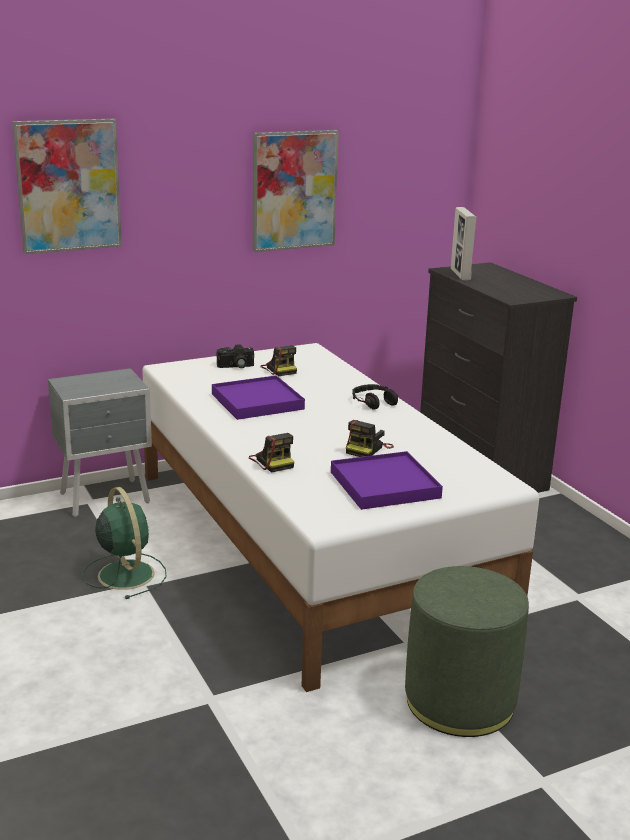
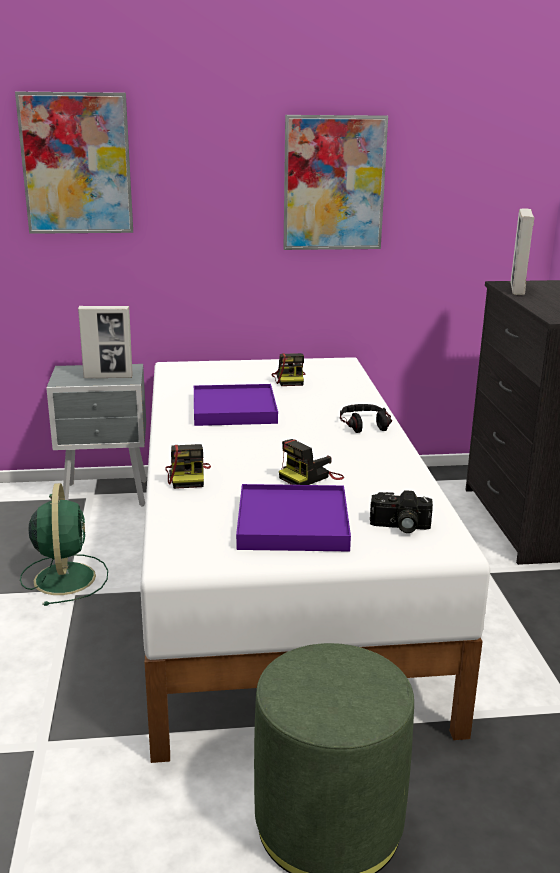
camera: 20 degrees right, 0 degrees up
(112, 384) = (108, 377): none -> picture frame
(235, 366) = (246, 372): camera -> camera (399, 526)

